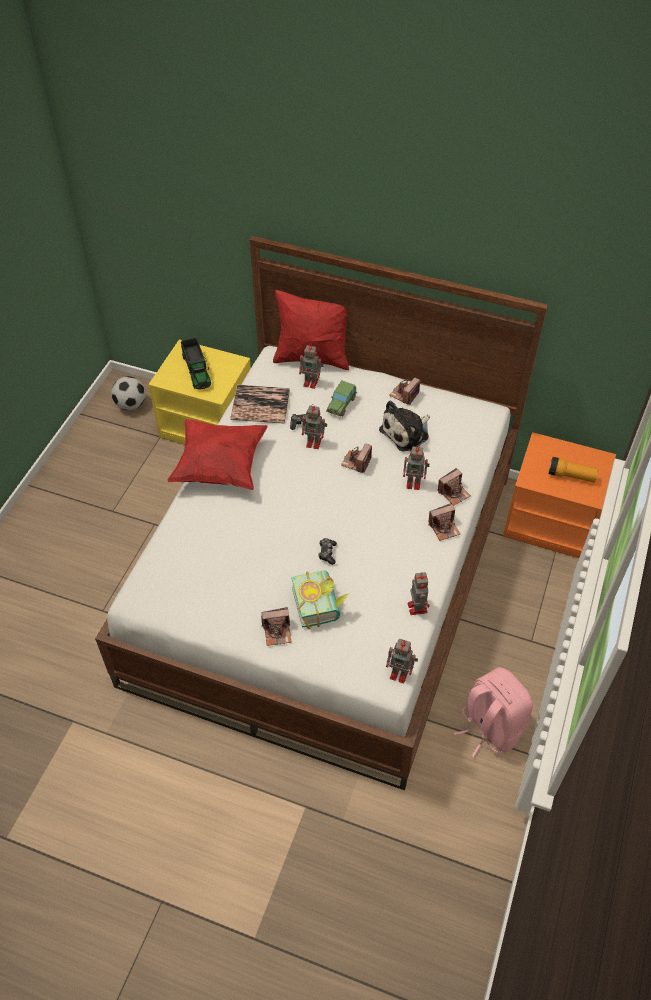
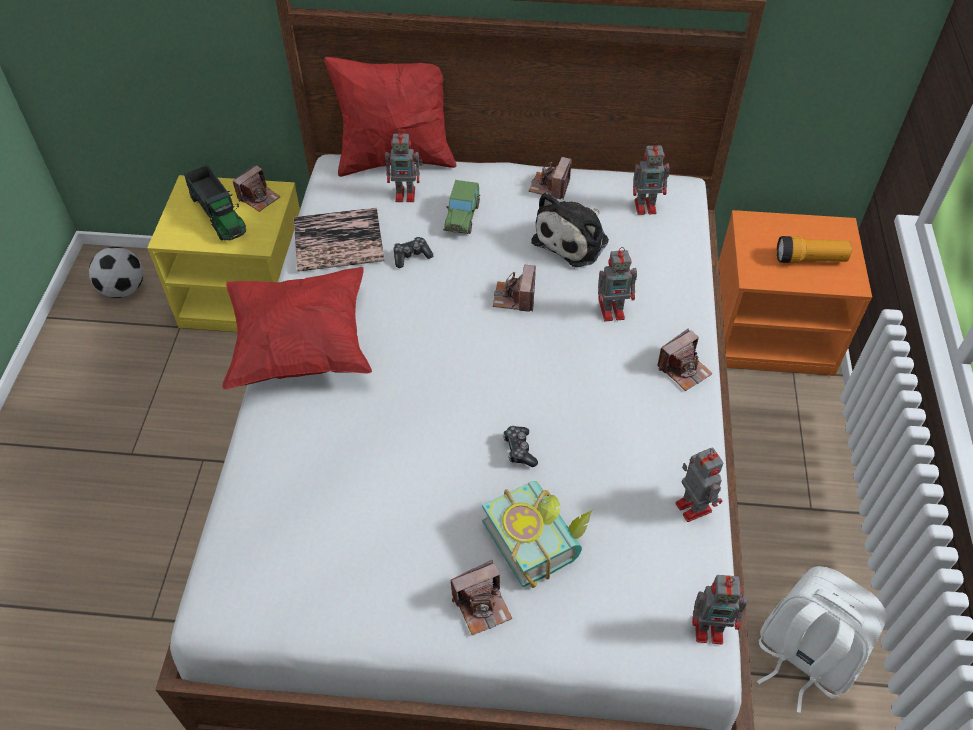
camera: 15 degrees left, 0 degrees up
(314, 442) = (440, 280): toy robot -> toy robot (646, 206)
(453, 493) = (677, 313): camera -> camera (259, 197)
(489, 727) = (803, 657): pink backpack -> white backpack

